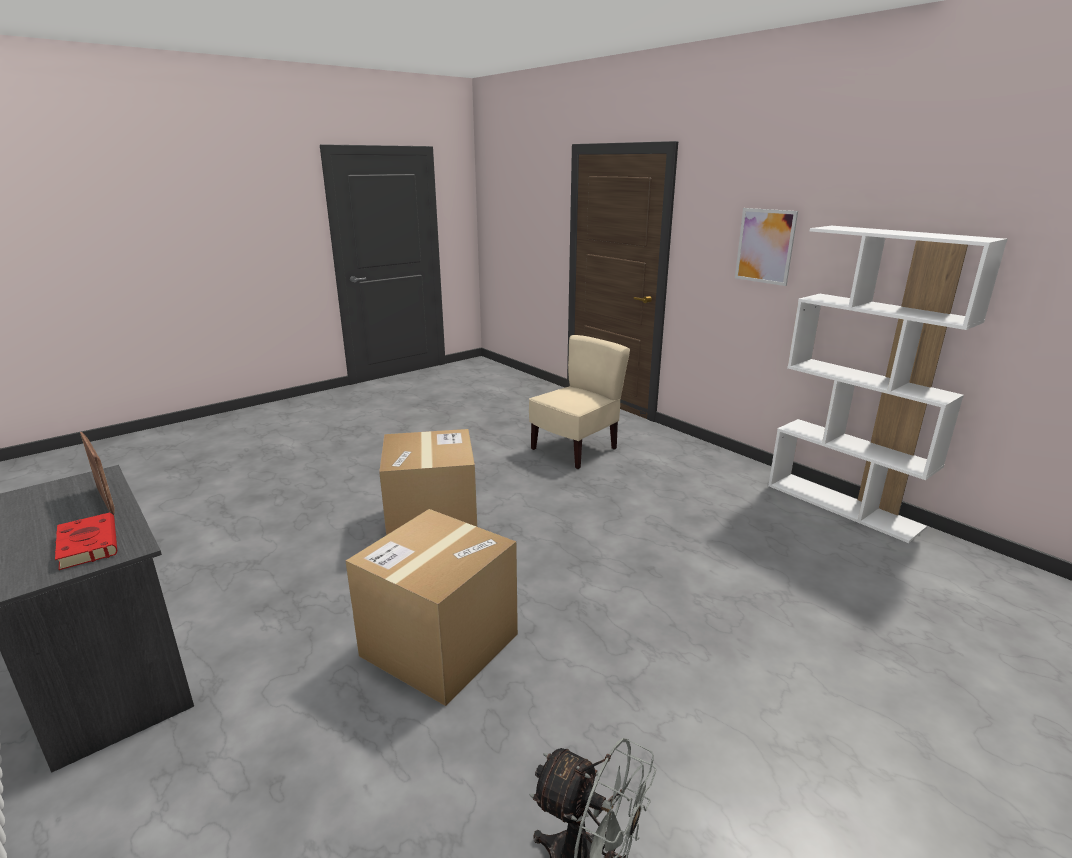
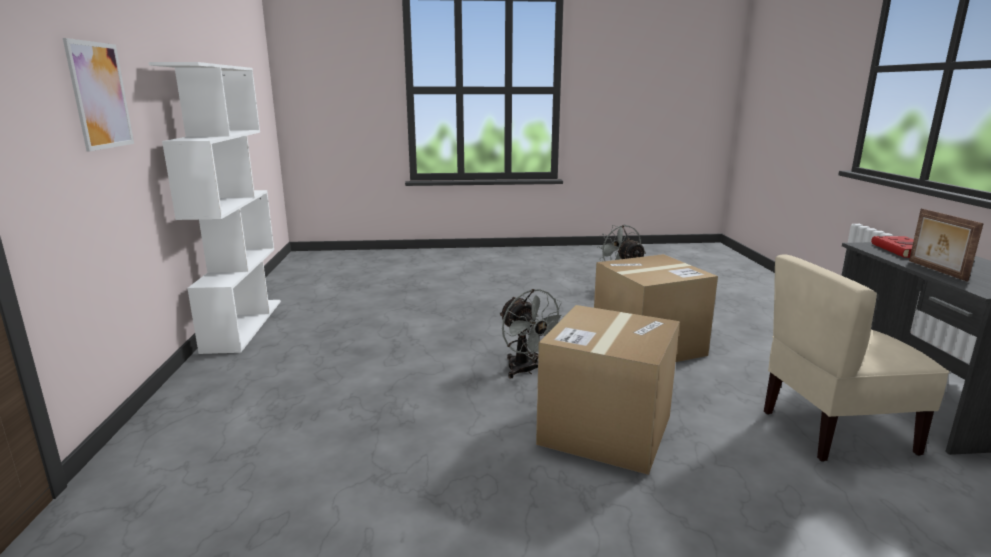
camera: 145 degrees left, 5 degrees down
(537, 553) = (526, 371): none -> grey fan
(575, 449) = (290, 476): beige chair -> beige chair (835, 431)

